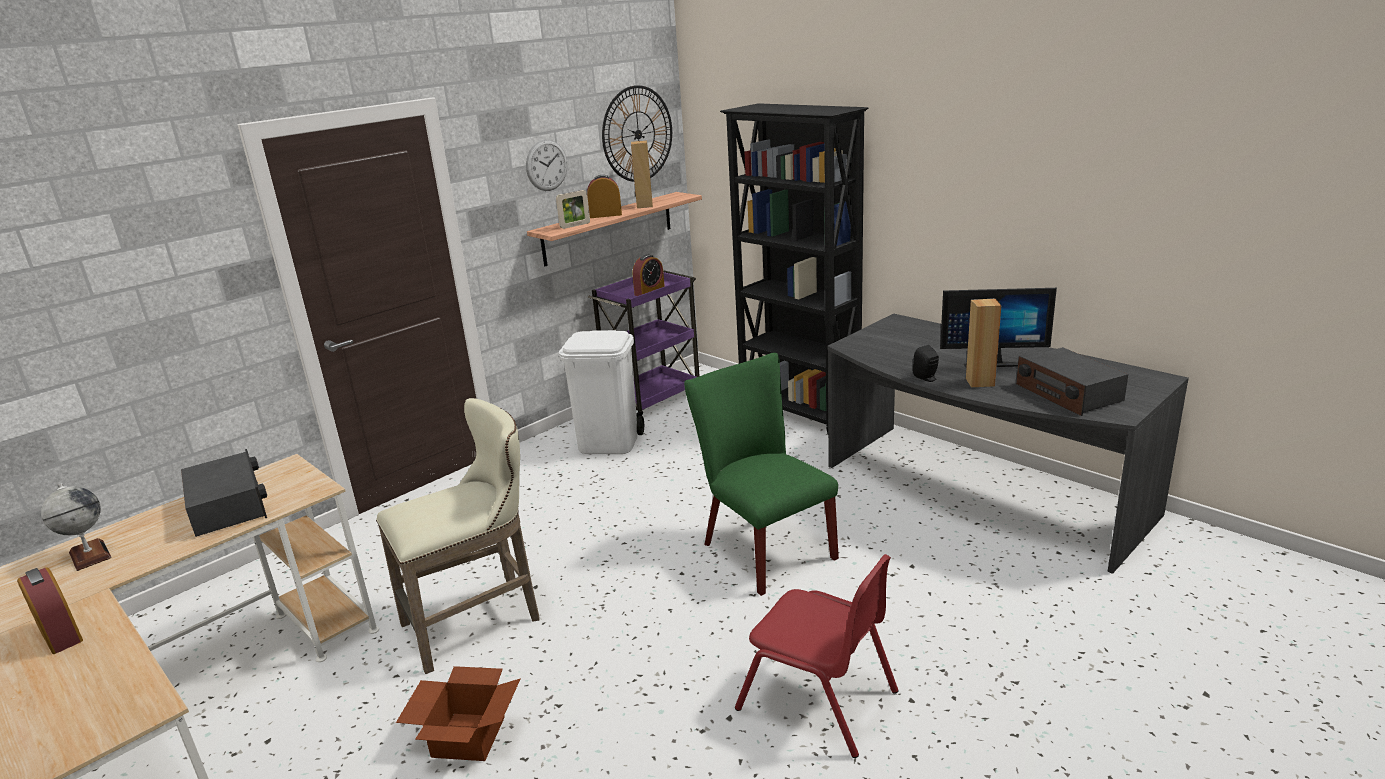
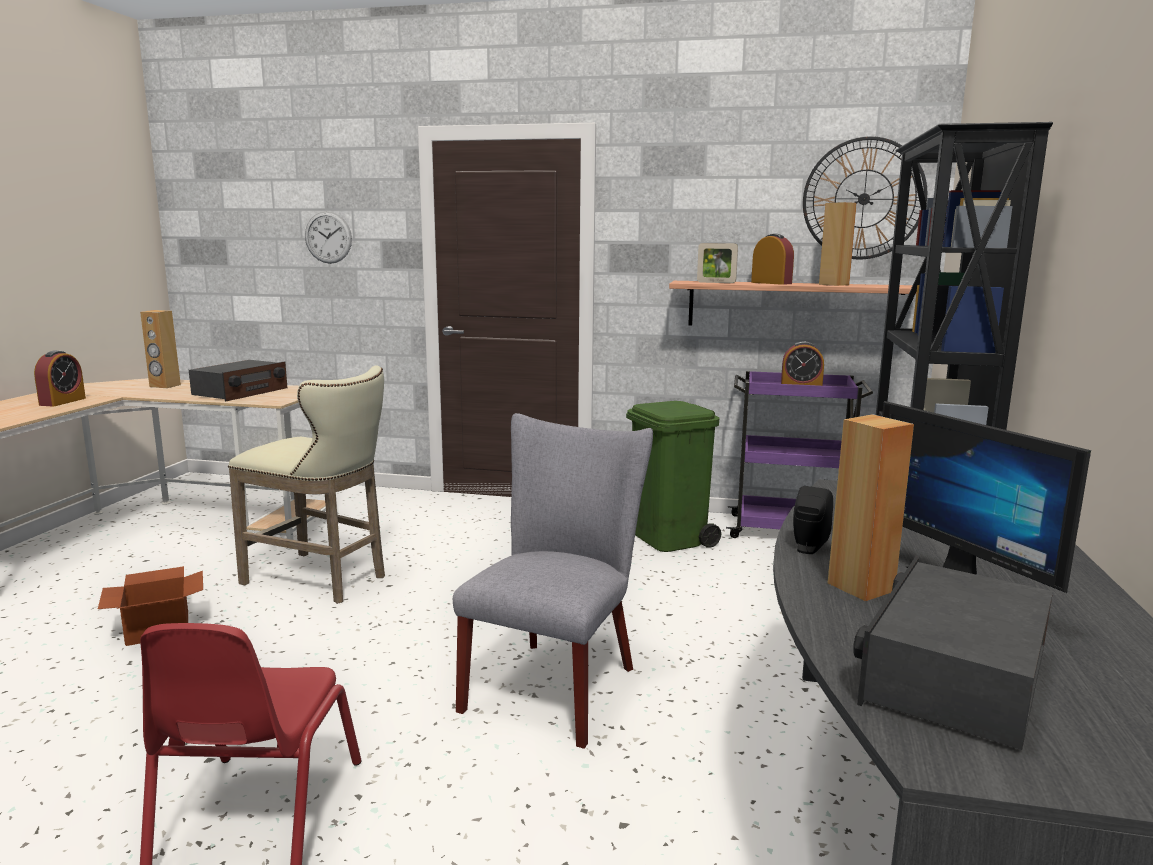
camera: 55 degrees right, 10 degrees down
(90, 555) = (164, 386): globe -> brown speaker
(546, 165) = (715, 213): wall clock -> wall clock (328, 237)
(609, 443) = (669, 539): white trash can -> green trash can
(762, 548) = (557, 683): green chair -> grey chair

